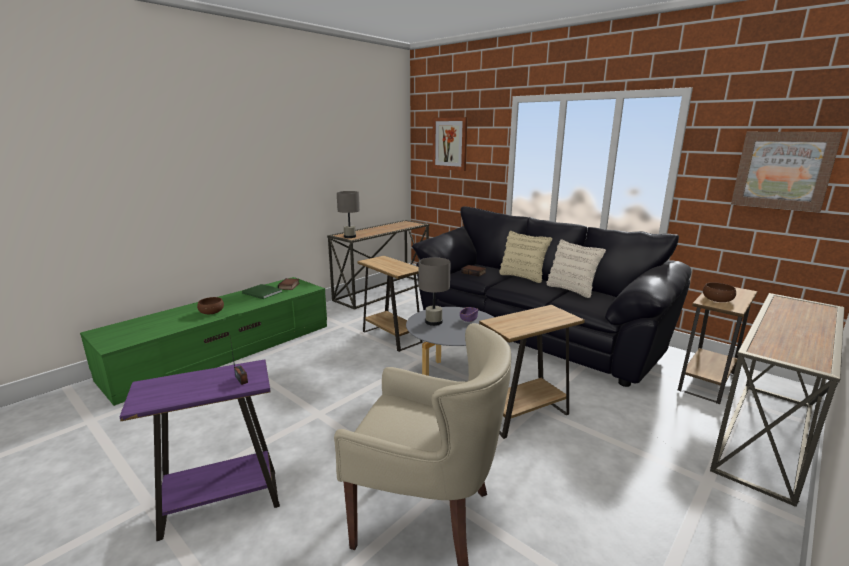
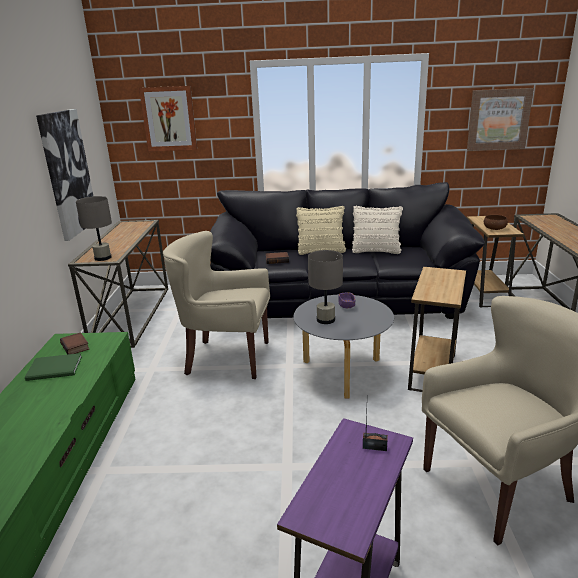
camera: 40 degrees left, 5 degrees up
(211, 312) = (33, 421): brown bowl -> none
(349, 173) = (67, 173): none -> picture
(391, 337) = (226, 358): brown side table -> beige armchair

